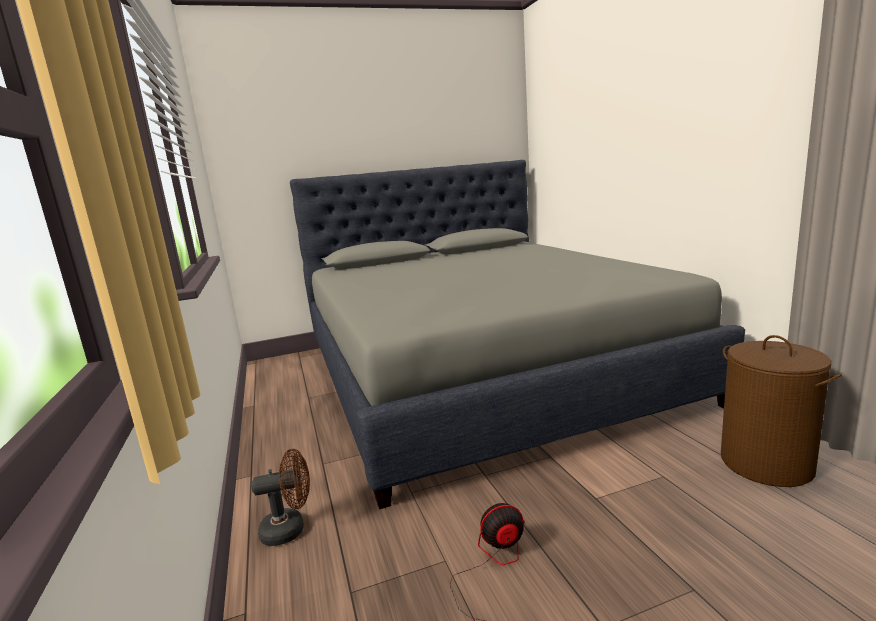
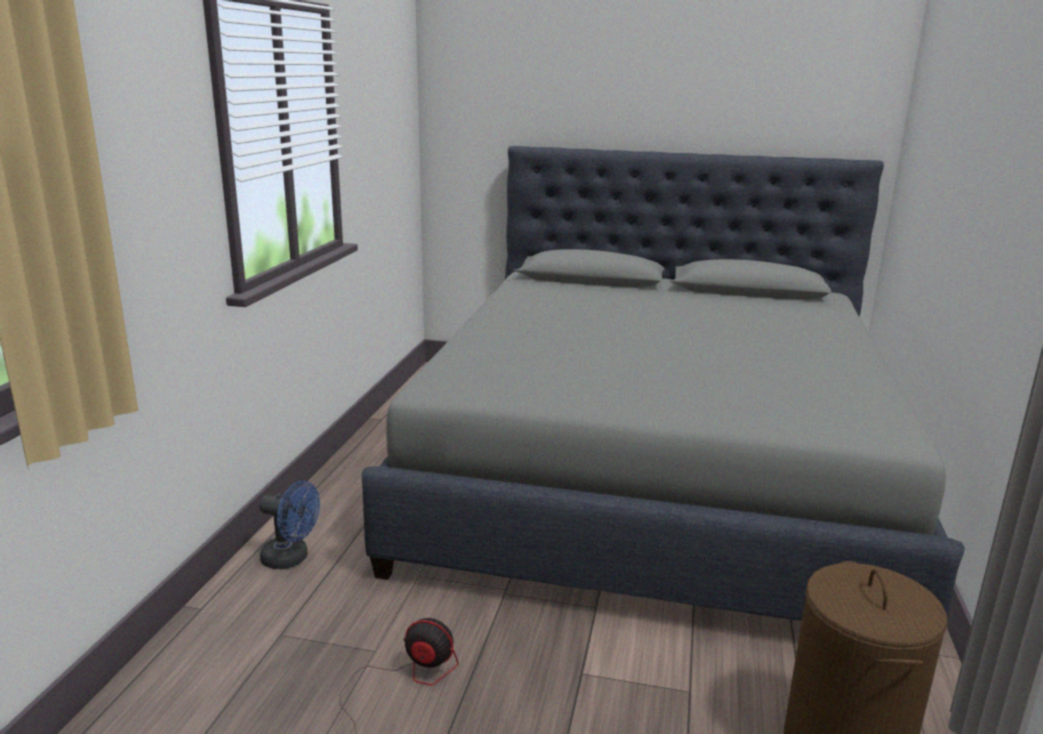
camera: 30 degrees right, 5 degrees up
(290, 529) = (291, 559): brown fan -> blue fan

